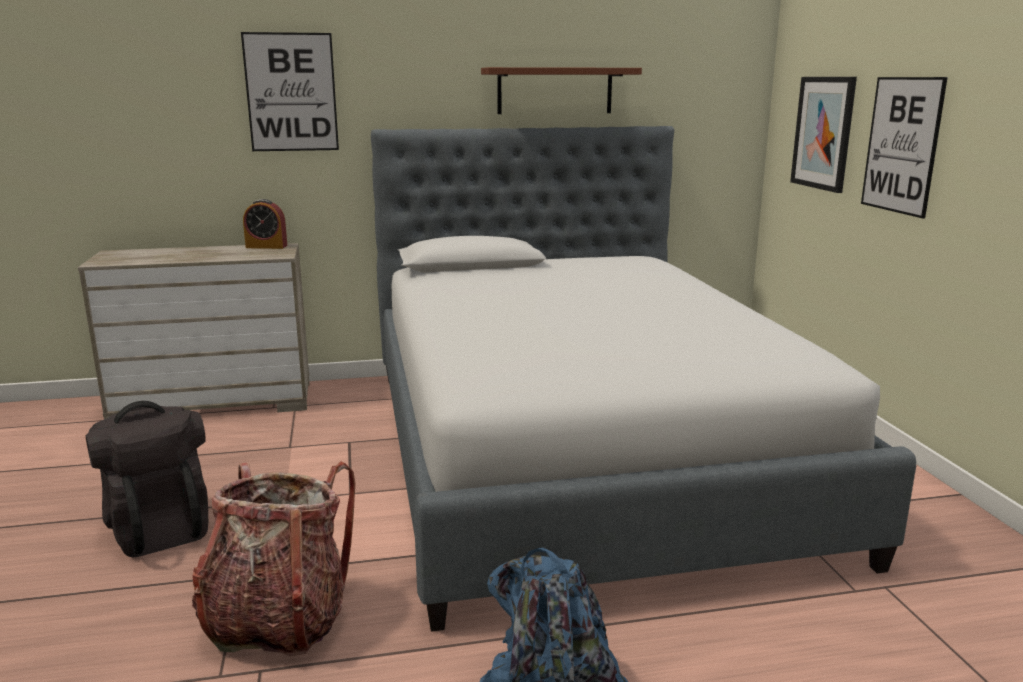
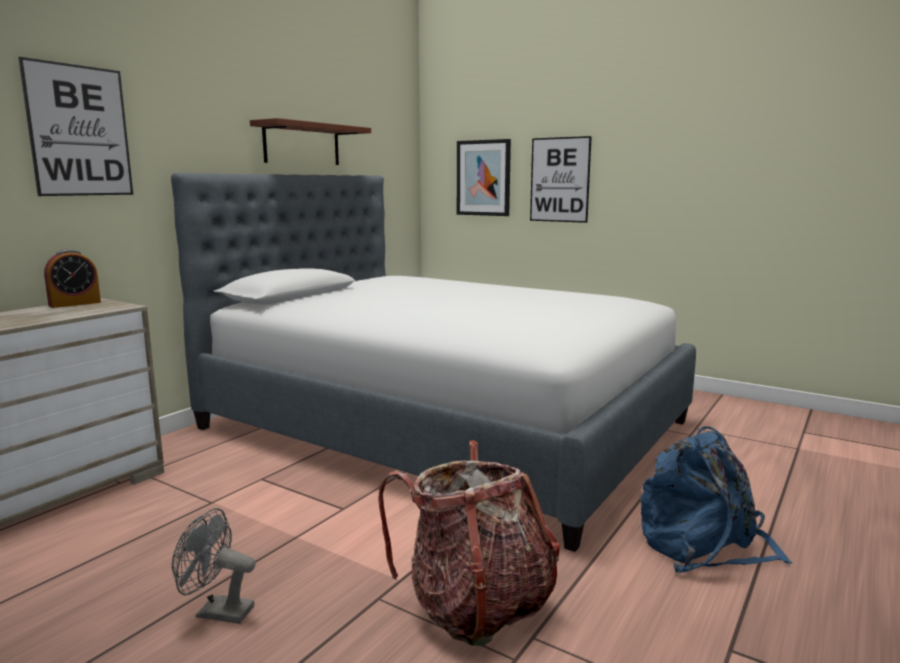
camera: 45 degrees left, 5 degrees down
(159, 527) = (217, 612): black backpack -> grey fan

